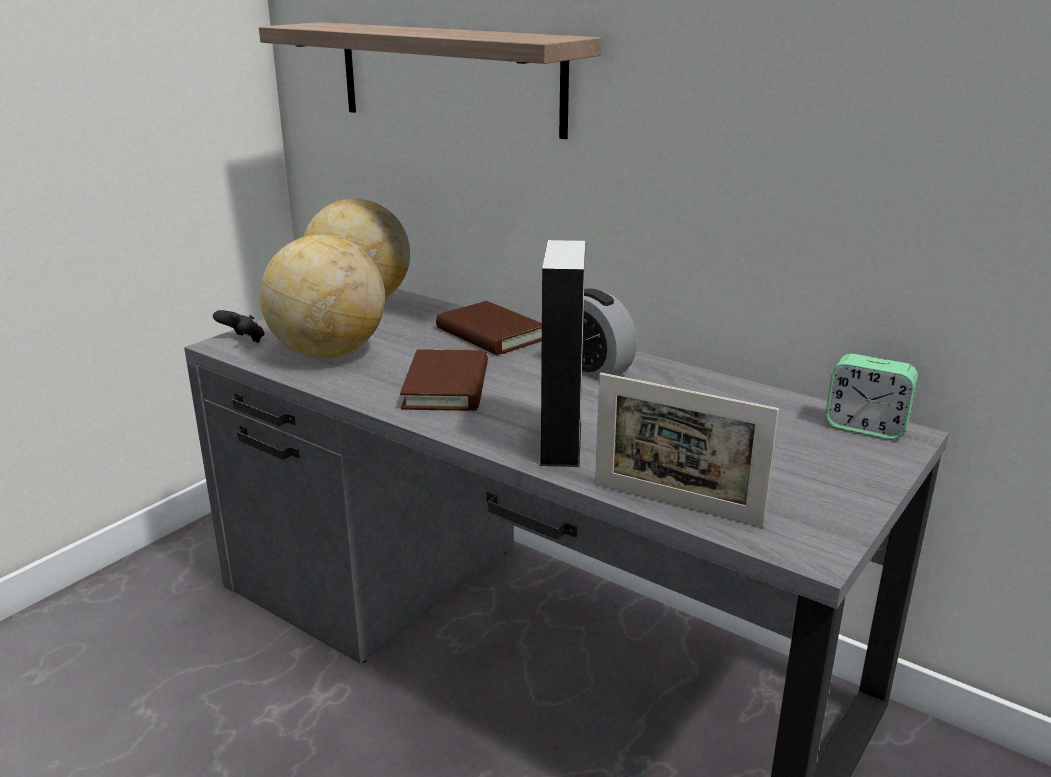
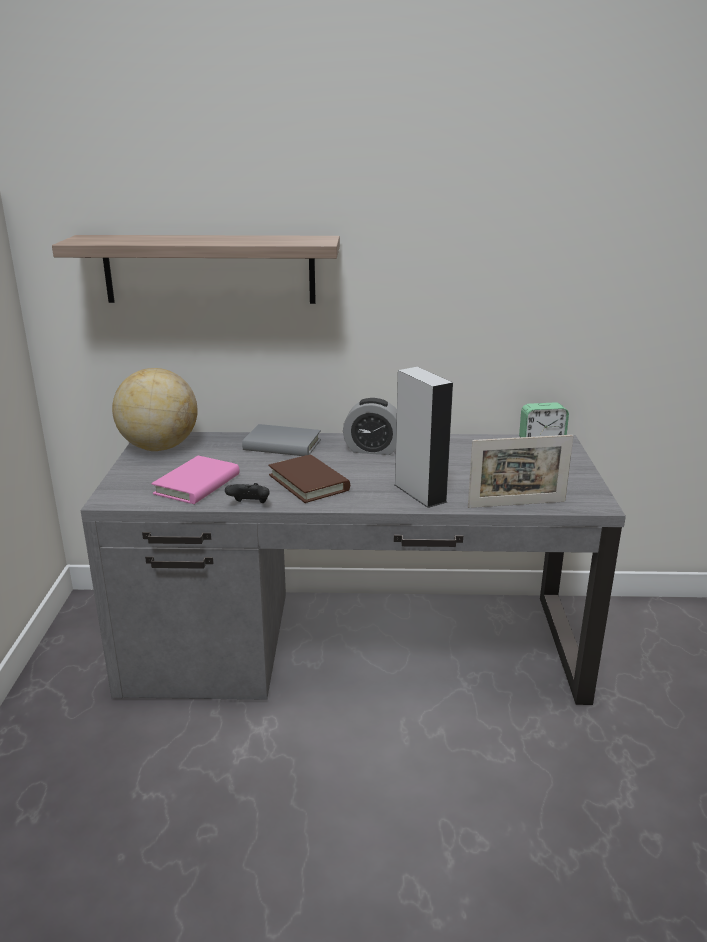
camera: 35 degrees left, 0 degrees up
(243, 341) = (120, 493): black game controller -> black game controller (249, 505)
(328, 353) = (197, 484): globe -> pink book
(490, 334) = (282, 445): brown book -> grey book

